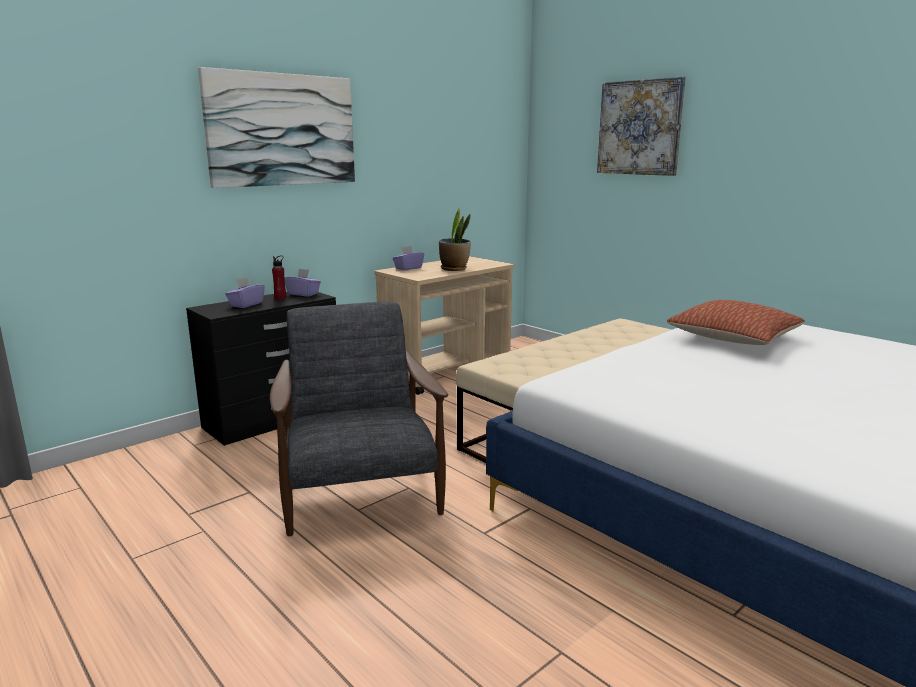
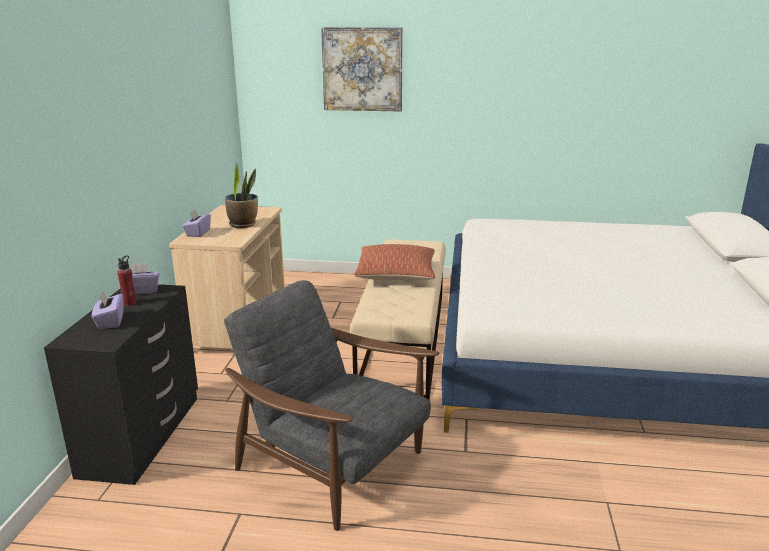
camera: 40 degrees left, 5 degrees up
(282, 130) = (86, 109): picture -> none
(733, 338) = (517, 243): pillow -> pillow (396, 275)

